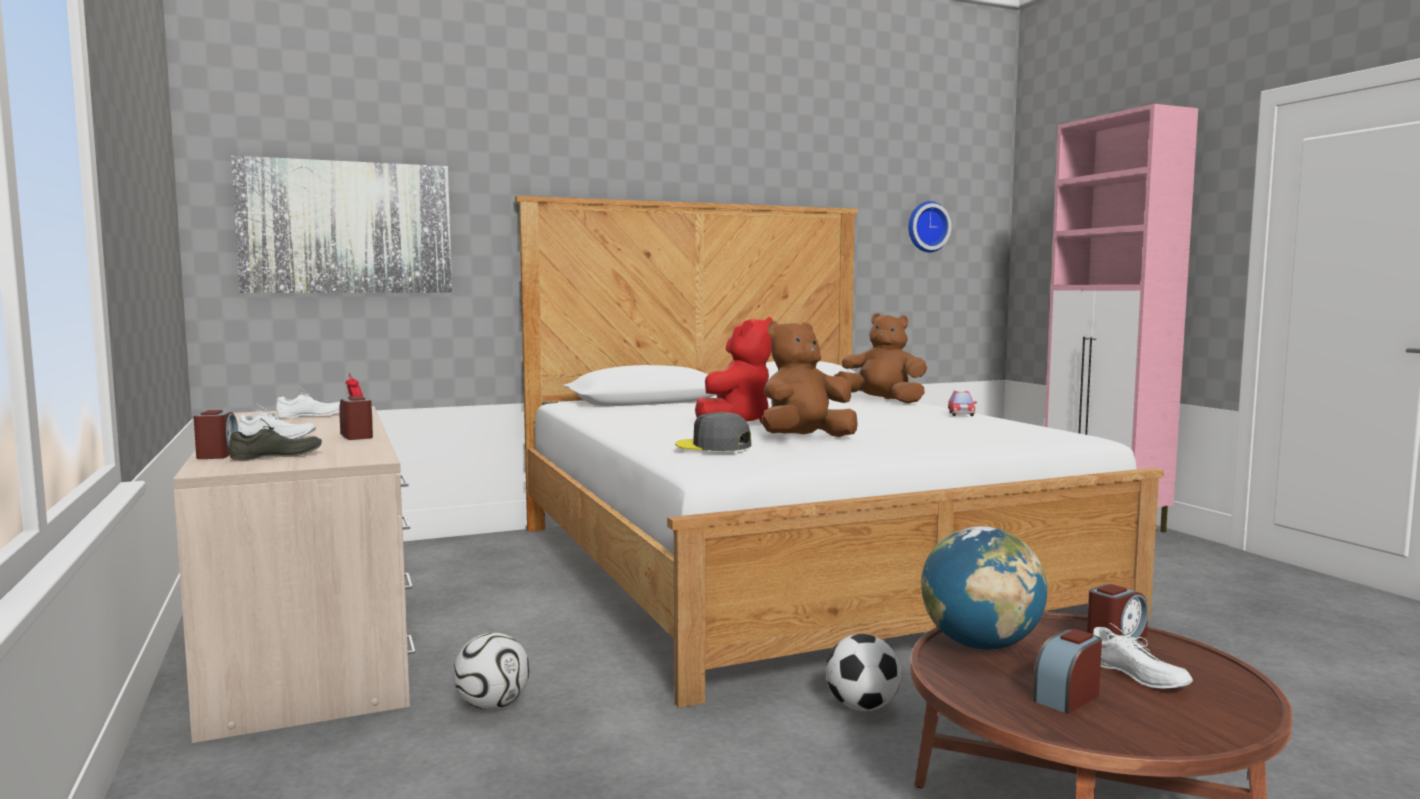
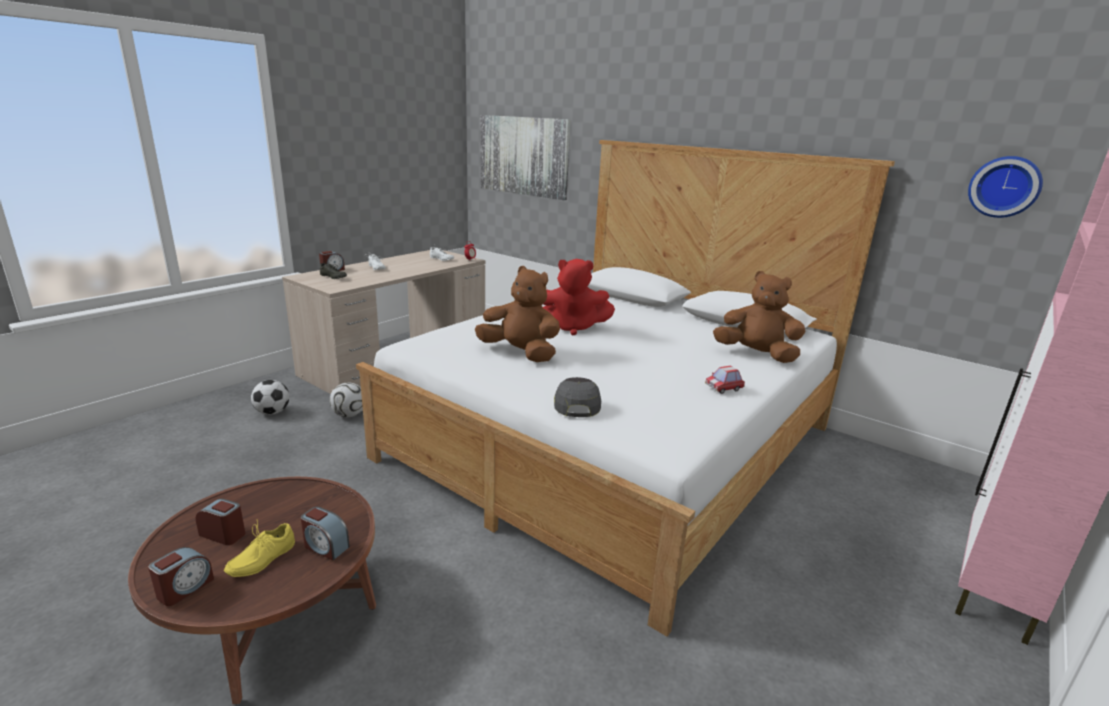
camera: 60 degrees right, 15 degrees up
(357, 436) = (391, 275): alarm clock -> alarm clock (185, 588)
(713, 446) = (452, 335): grey cap -> grey cap (576, 403)
(862, 707) = (394, 512): football -> football (272, 412)
(882, 401) = (756, 354): brown plush toy -> brown plush toy turned 60 degrees counterclockwise
(980, 645) = (304, 498): globe -> none
(1135, 676) = (260, 558): white shoe -> yellow shoe

